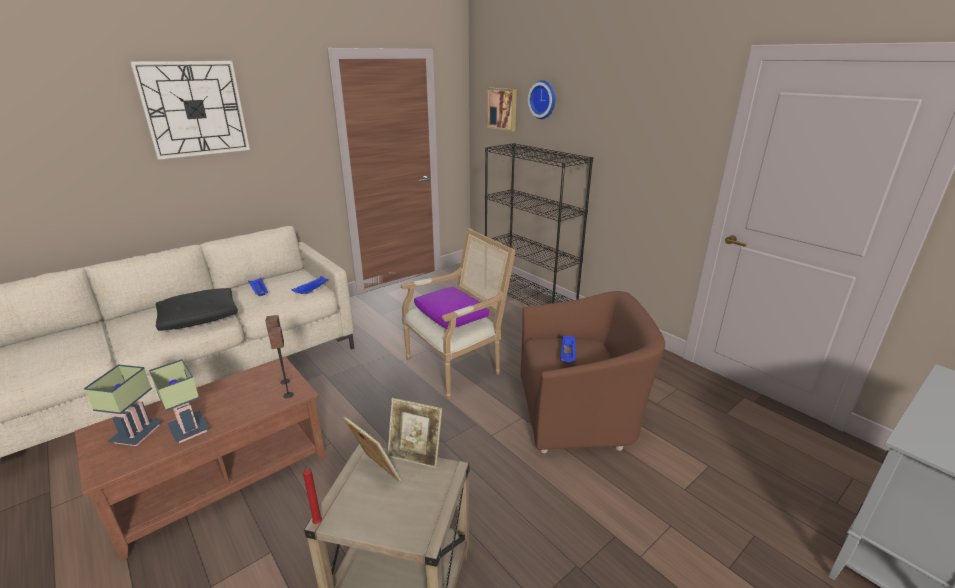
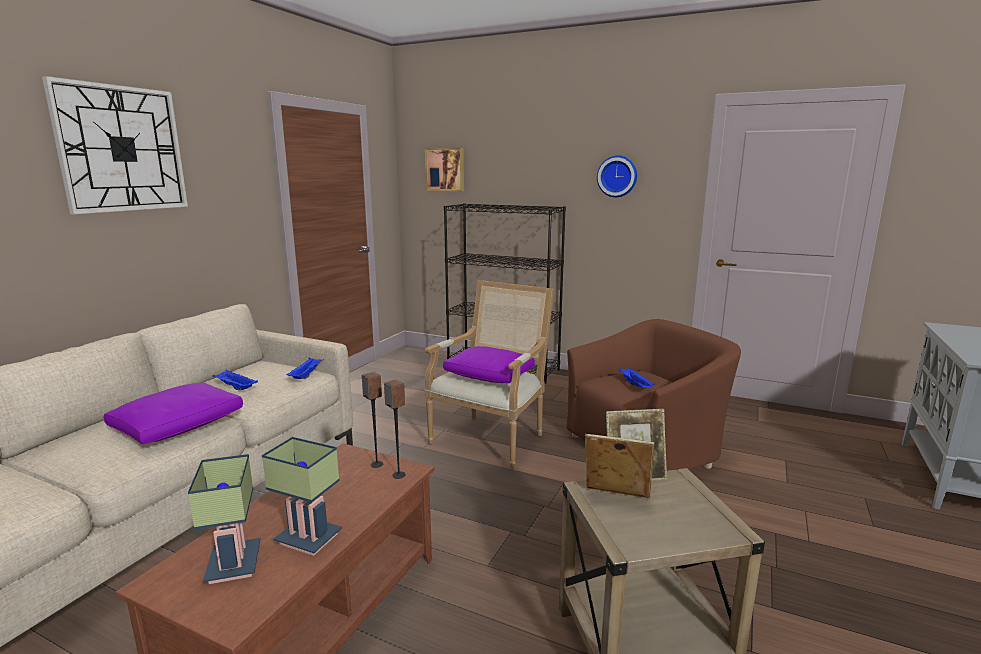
camera: 25 degrees left, 10 degrees down
(200, 318) = (179, 425): black pillow -> purple pillow
(318, 524) = (622, 554): red candle -> none
(544, 99) = (499, 155): wall clock -> wall clock (617, 176)

